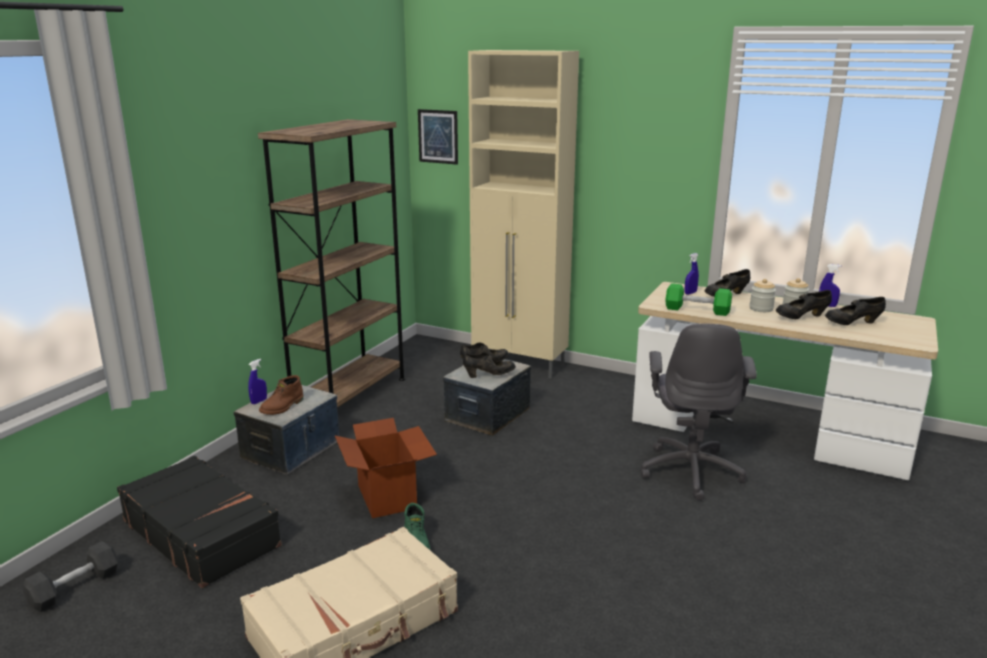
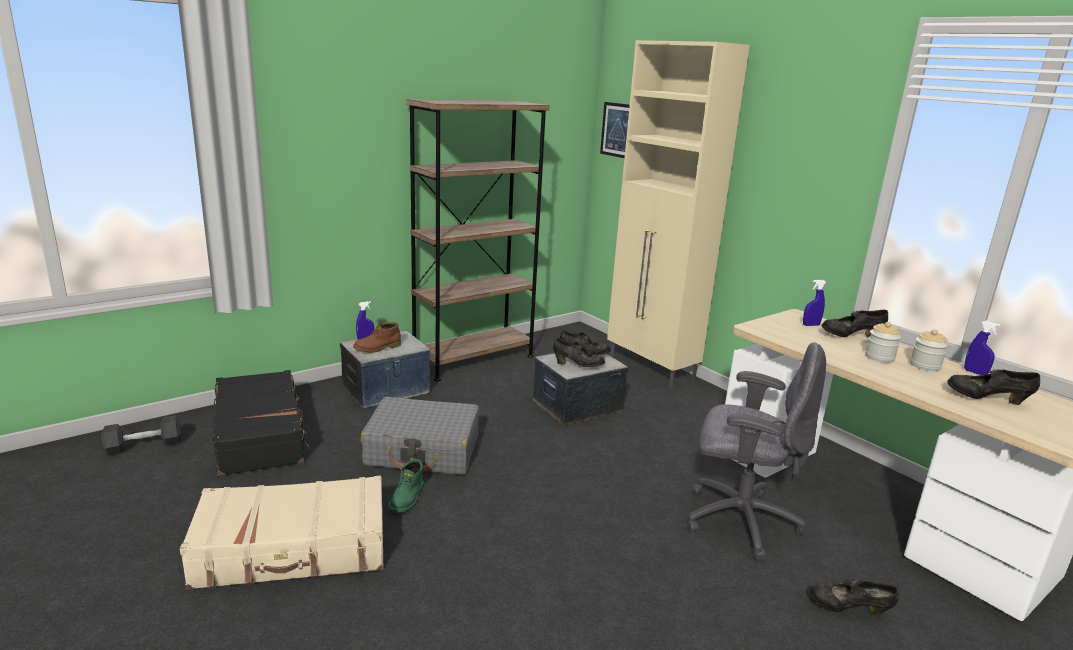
camera: 25 degrees right, 0 degrees up
(388, 496) = (423, 450): cardboard box -> grey suitcase
(691, 471) = (738, 520): grey office chair -> grey office chair turned 105 degrees counterclockwise
(697, 310) = (796, 342): green dumbbell -> none
(801, 317) = (922, 377): black shoe -> black shoe (848, 609)

